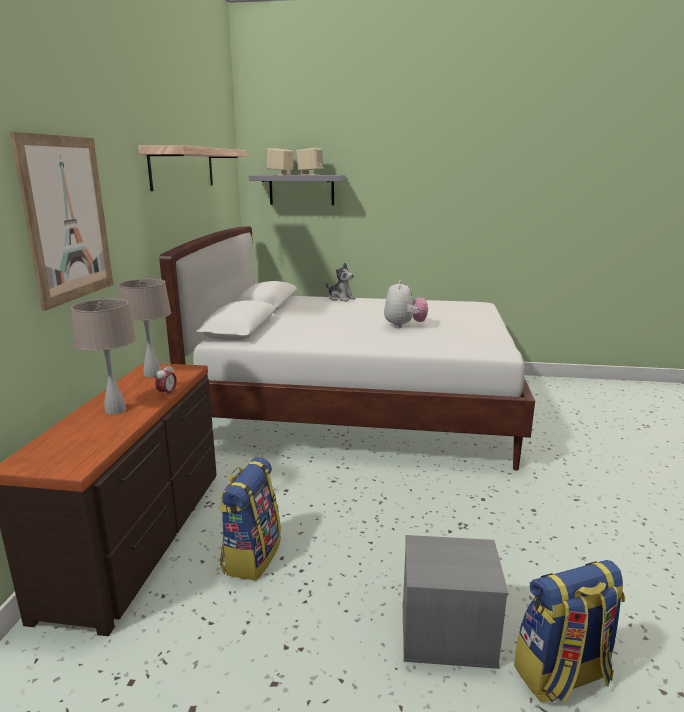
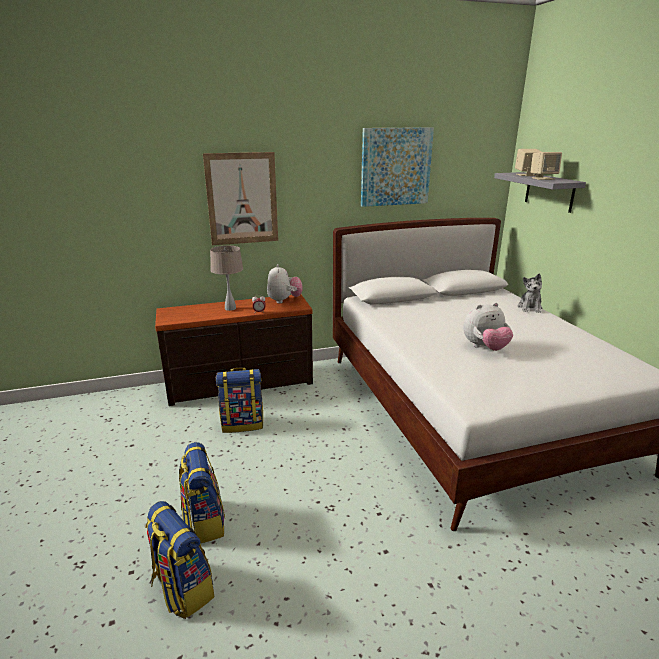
camera: 65 degrees right, 5 degrees up
(152, 374) = (284, 300): beige table lamp -> plush toy
(183, 168) = (395, 167): shelf -> picture
(446, 634) = (203, 521): grey storage box -> backpack

